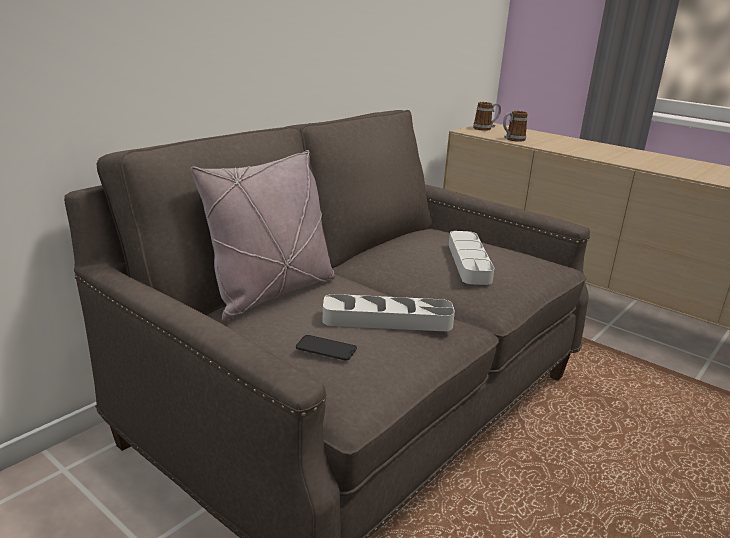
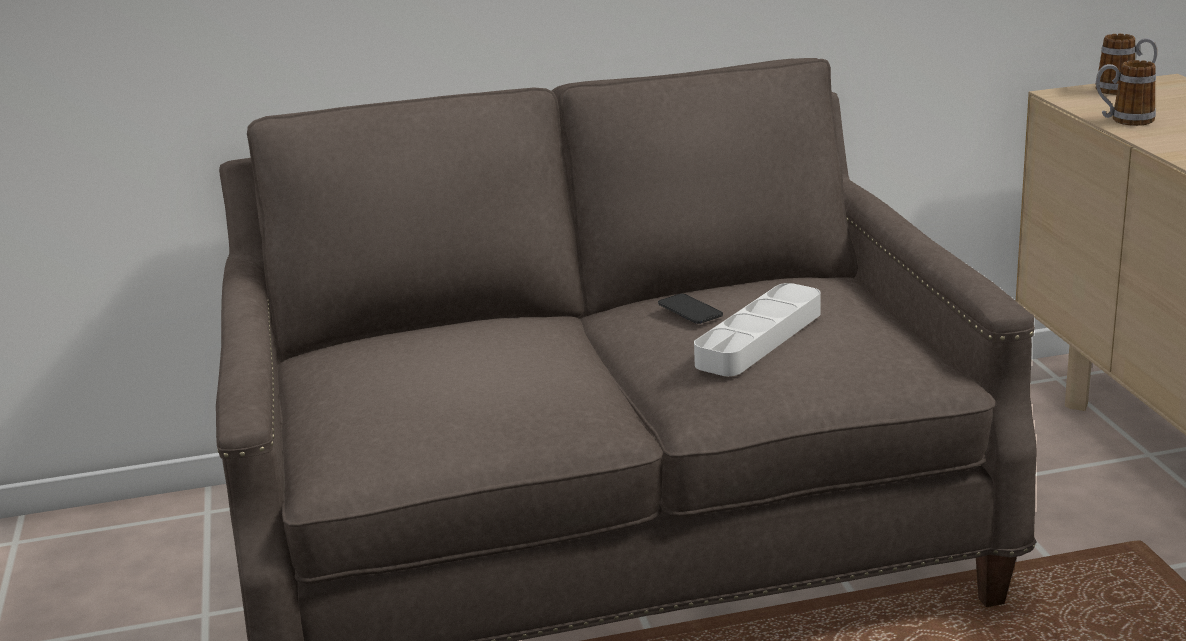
camera: 40 degrees right, 0 degrees up
(272, 293) = (430, 330): purple pillow -> none
(326, 348) = (379, 406): phone -> phone (690, 310)
(387, 320) = (502, 391): grey tray -> none

